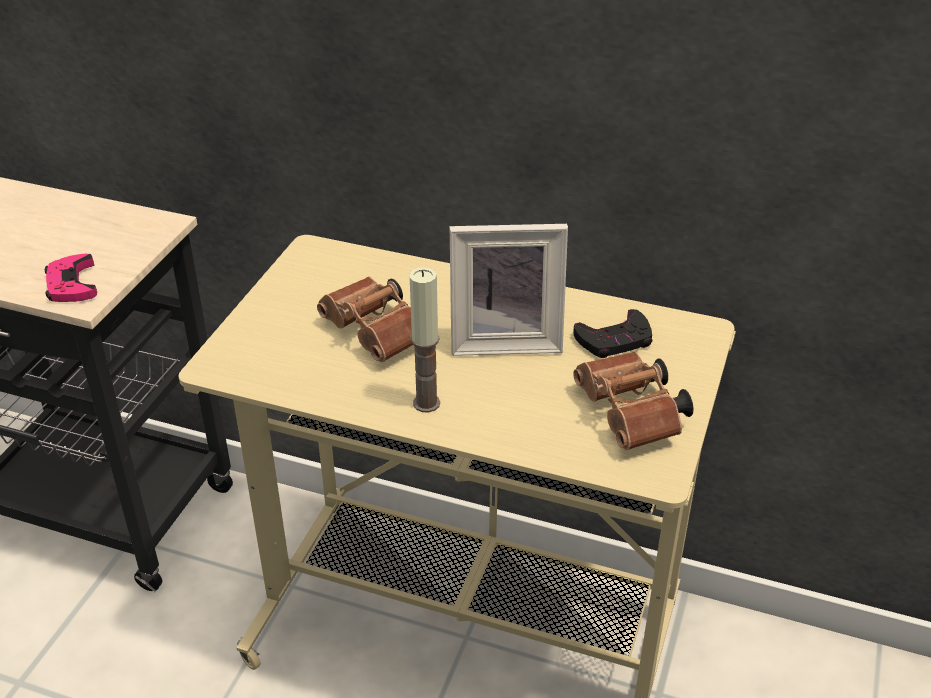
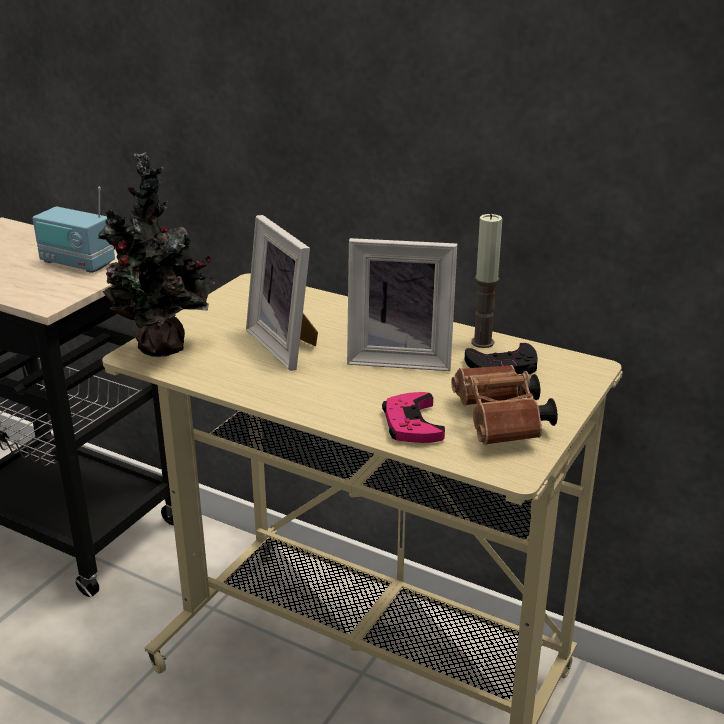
camera: 10 degrees right, 10 degrees down
(71, 284) = (42, 292): pink game controller -> pink game controller (412, 424)
(97, 237) = (77, 263): none -> radio
(244, 356) = (163, 349): none -> potted plant
(379, 335) = (287, 345): brown binoculars -> picture frame
(426, 403) = (311, 396): candle -> candle (482, 342)

